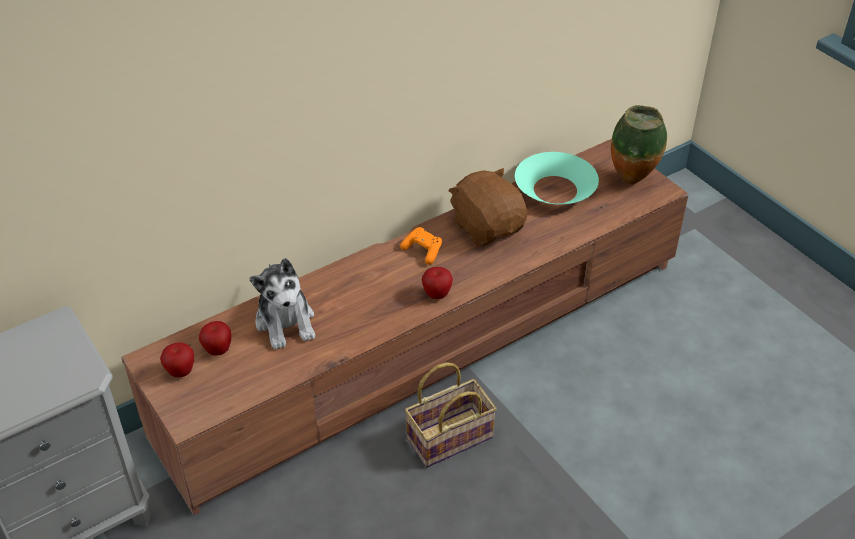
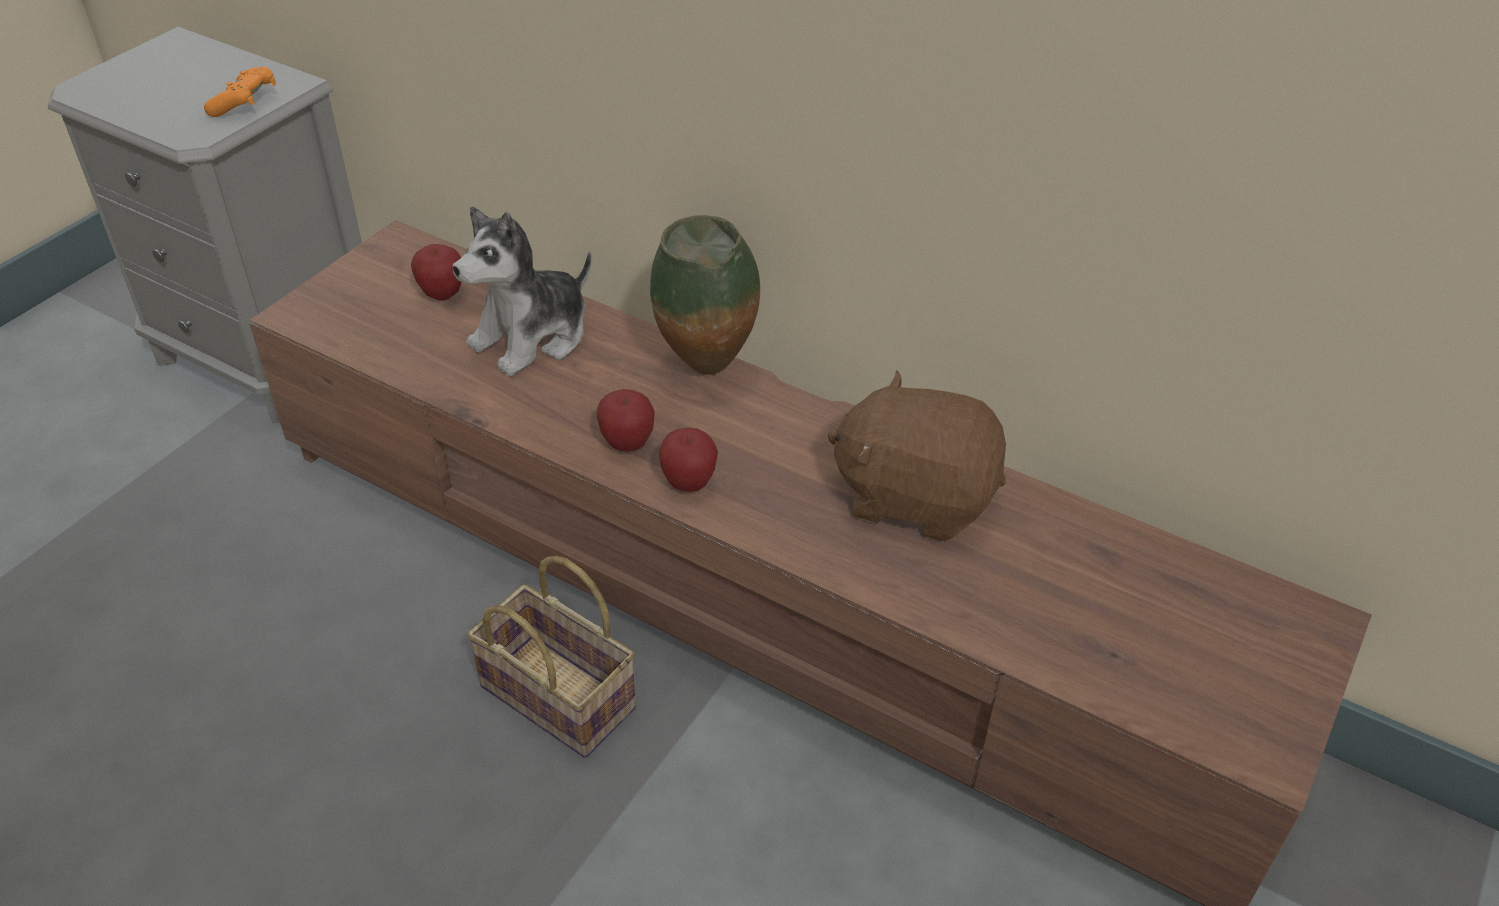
camera: 65 degrees right, 0 degrees up
(181, 372) = (386, 277): apple -> apple (627, 443)
(423, 251) = (790, 432): orange game controller -> orange game controller (246, 104)
(487, 227) = (915, 496): brown plush toy -> brown plush toy turned 105 degrees counterclockwise
(555, 189) = (1107, 562): turquoise bowl -> none
(632, 181) = (1247, 689): vase -> vase (707, 371)

